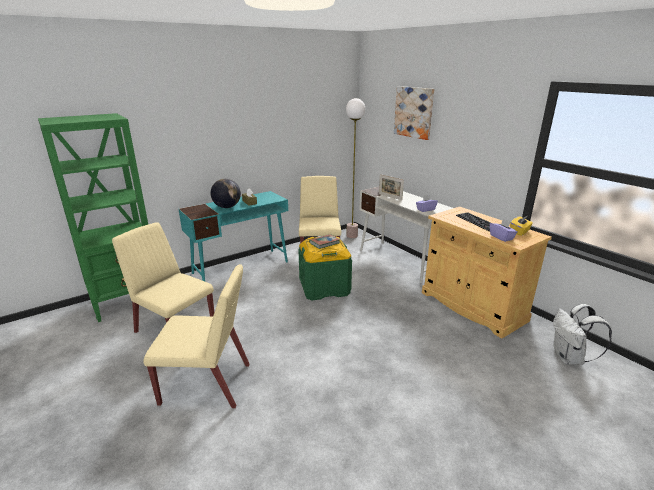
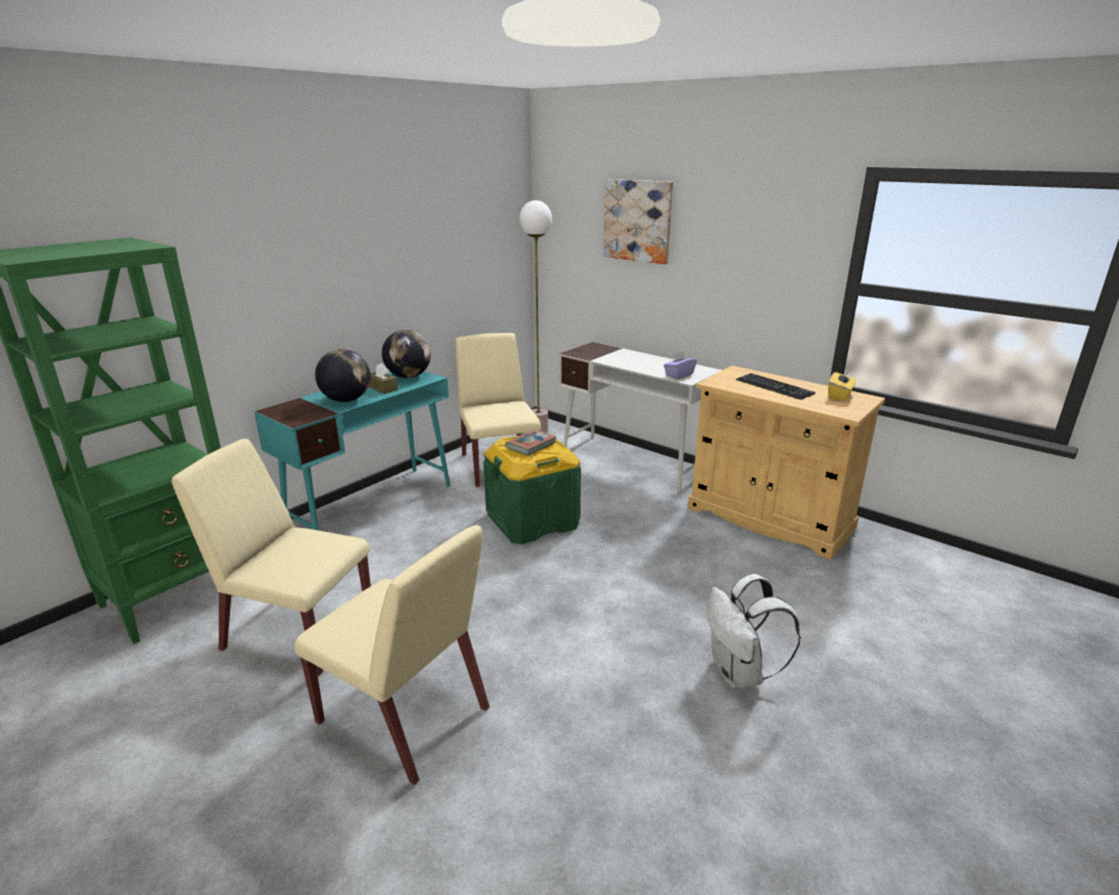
camera: 15 degrees left, 0 degrees up
(207, 384) = (405, 716): beige chair -> beige chair turned 45 degrees clockwise
(267, 197) = (408, 376): none -> globe
(390, 197) = (612, 360): picture frame -> none
(501, 237) = (821, 406): purple tissue box -> none
(569, 358) = (930, 573): white backpack -> white backpack (740, 674)

